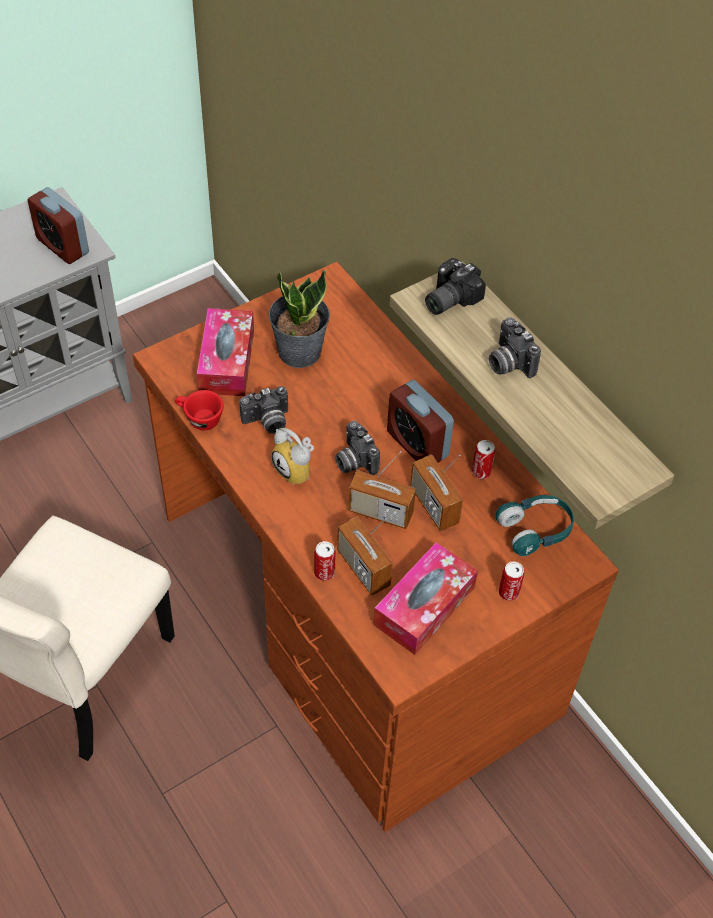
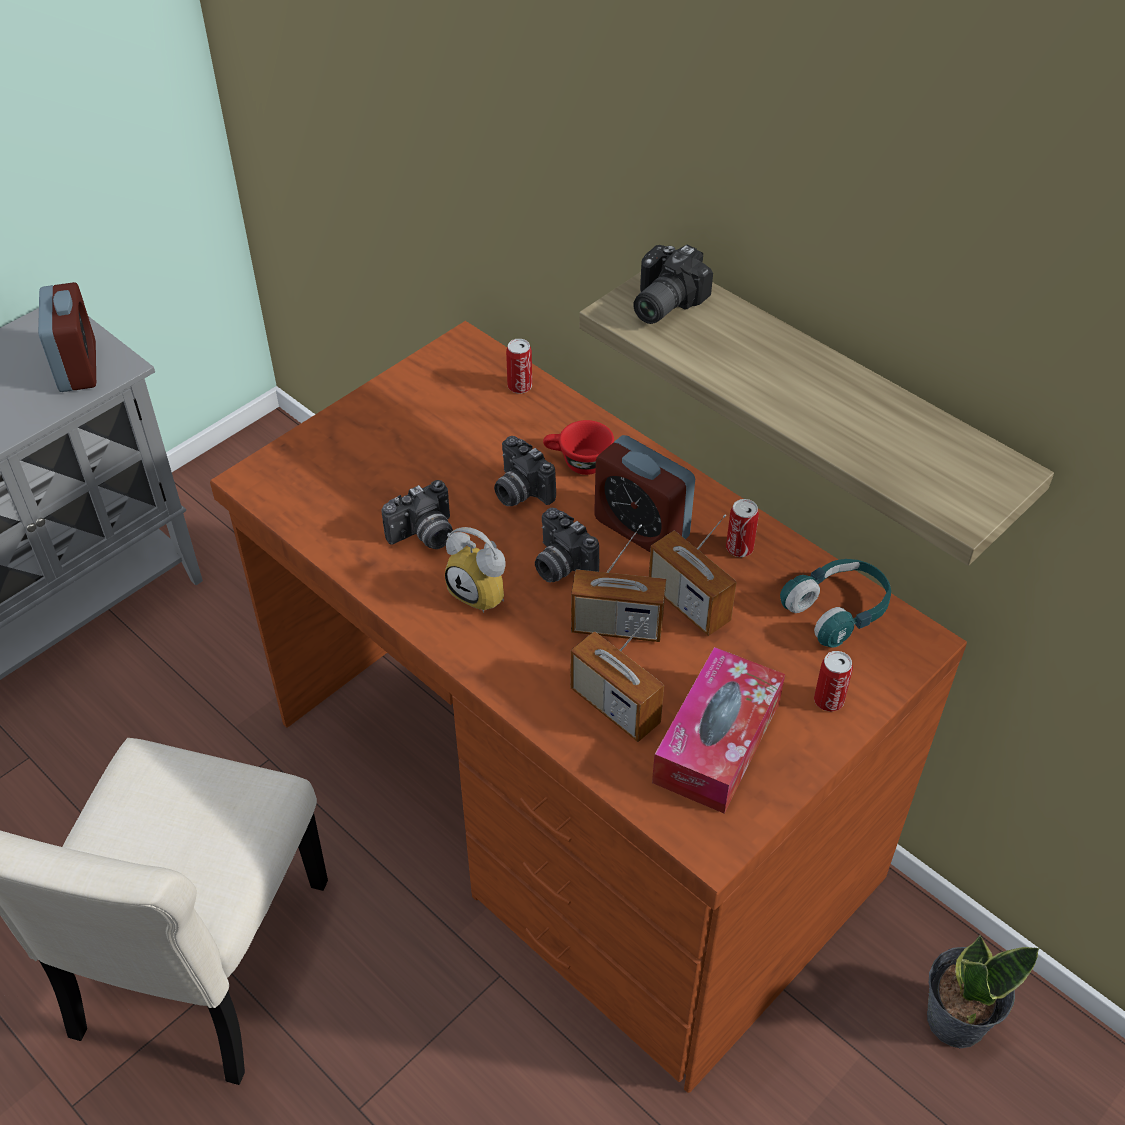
camera: 10 degrees left, 5 degrees down
(63, 246) = (78, 367): alarm clock -> alarm clock turned 135 degrees counterclockwise
(199, 419) = (326, 549): red cup -> red cup (577, 462)
(227, 361) = (347, 467): tissue box -> none
(299, 351) = (444, 438): potted plant -> potted plant (955, 1018)
(324, 572) = (561, 723): can -> can (520, 386)
(508, 363) = (772, 369): camera -> camera (519, 492)

